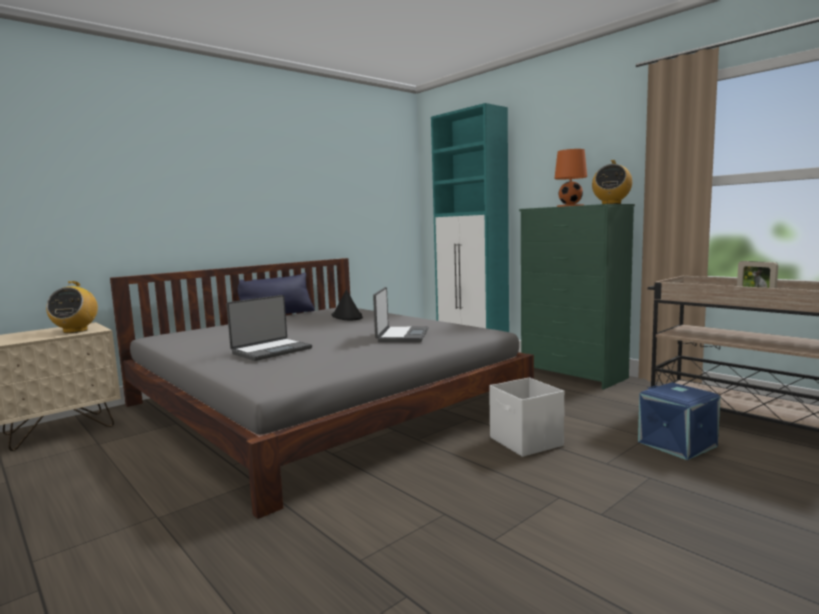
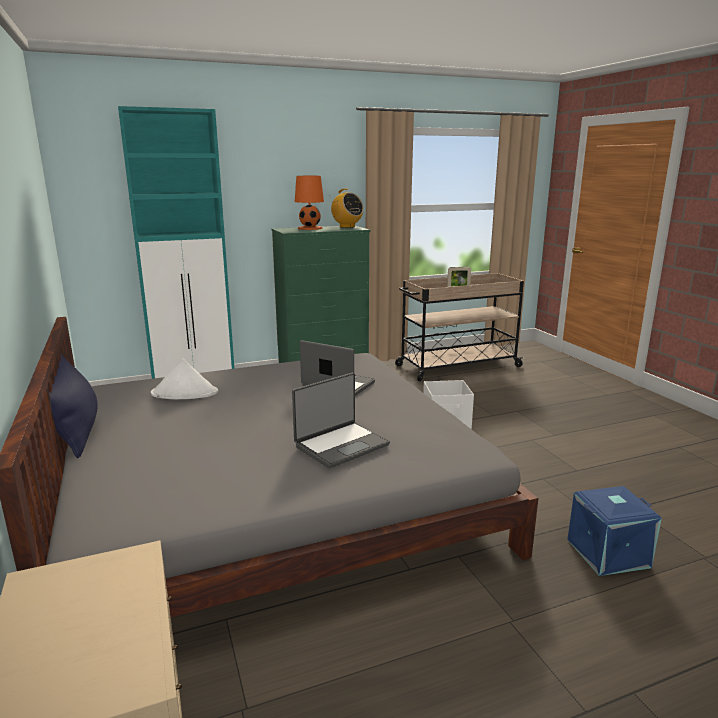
camera: 70 degrees left, 10 degrees up
(75, 331) = (107, 584): radio -> none
(271, 350) = (341, 445): laptop -> laptop turned 75 degrees clockwise
(347, 316) = (185, 393): black hat -> white hat
(678, 444) = (477, 390): blue storage box -> blue storage box (607, 552)

